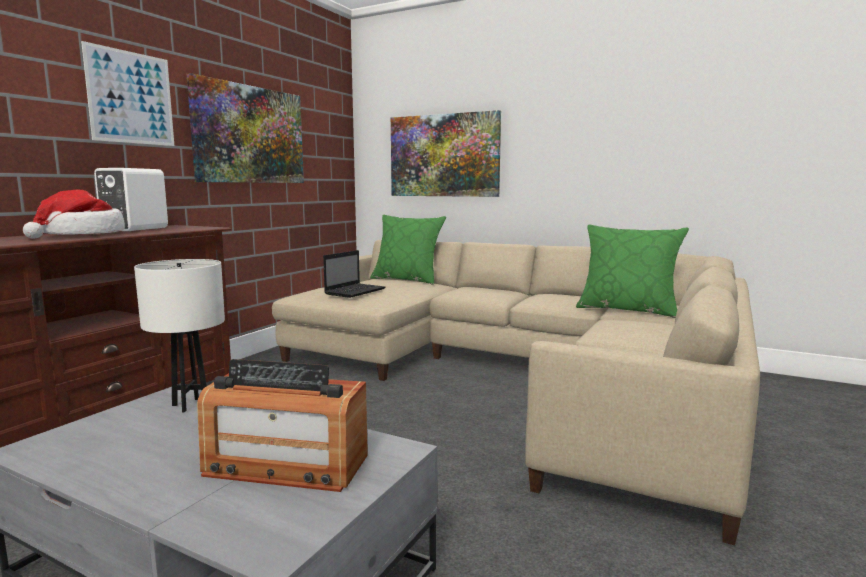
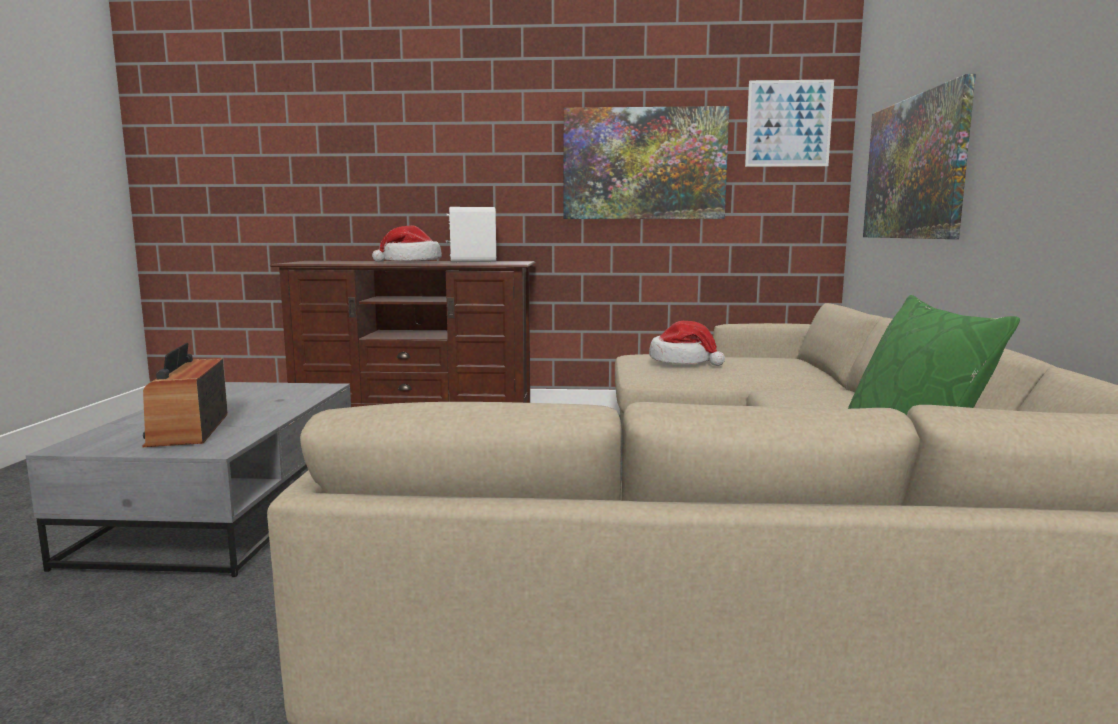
camera: 65 degrees right, 0 degrees up
(131, 97) = (502, 142): picture -> picture (788, 123)
(191, 405) = (301, 393): white table lamp -> none
(355, 291) = (683, 361): laptop -> hat
(407, 279) = (812, 366): green pillow -> none

